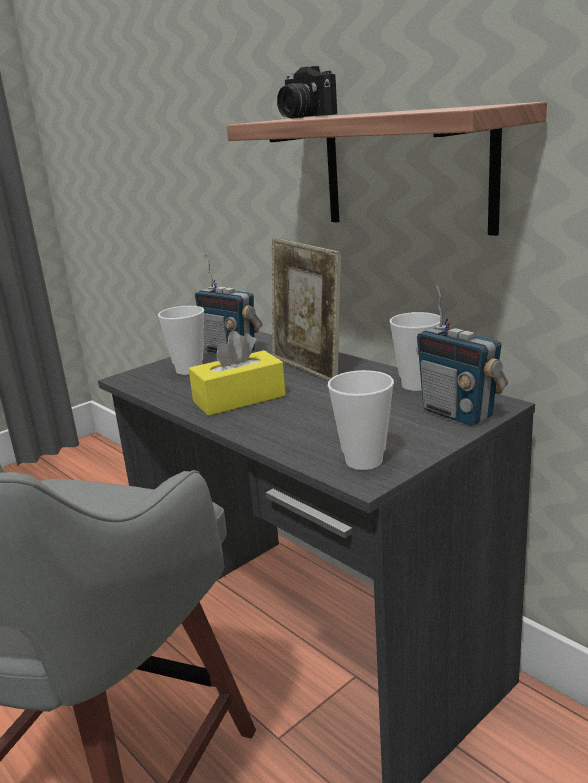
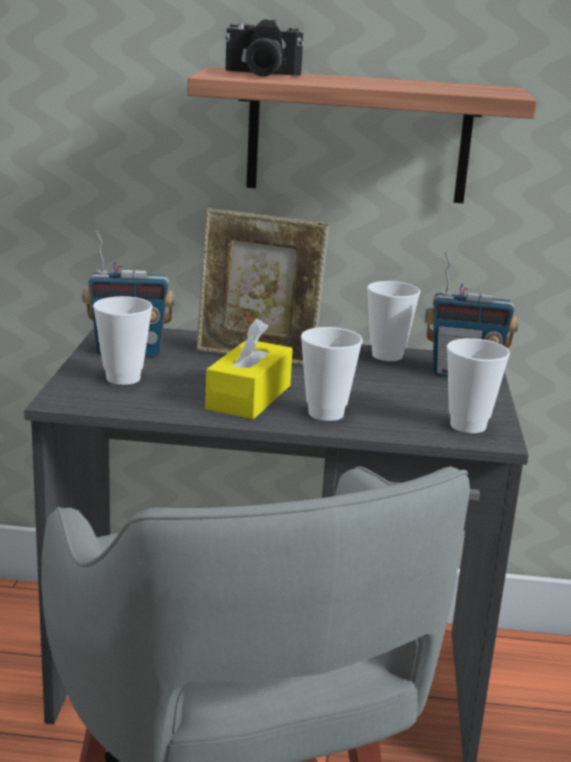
camera: 45 degrees left, 0 degrees up
(267, 423) = (326, 413): none -> cup

